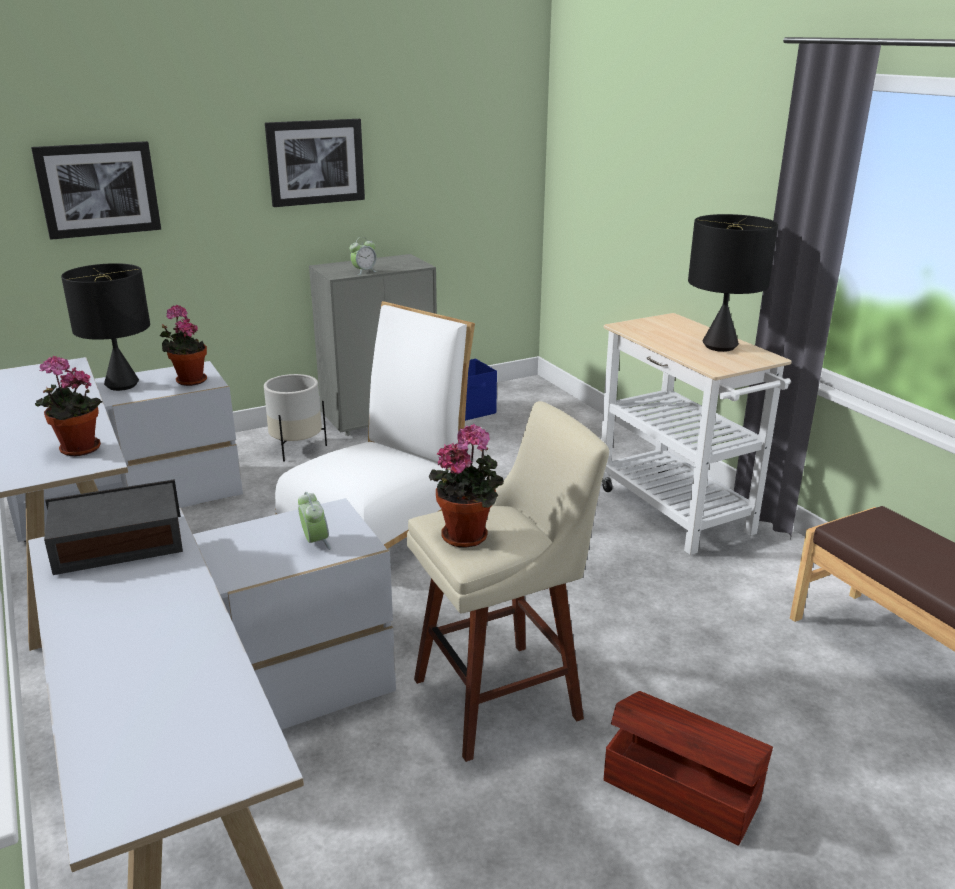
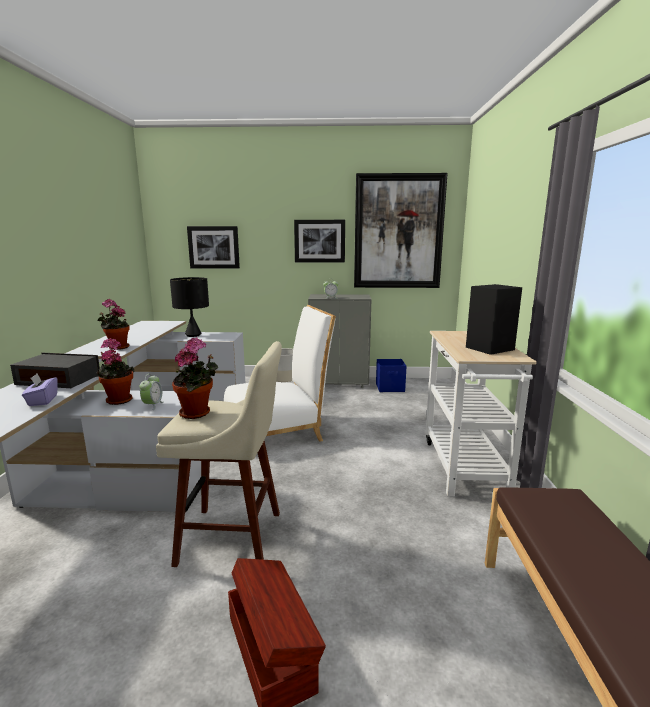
camera: 30 degrees right, 10 degrees down
(178, 586) = (42, 400): none -> purple tissue box
(189, 380) = (221, 337): potted plant -> potted plant (118, 400)
(449, 137) = (398, 232): none -> picture
(719, 347) = (490, 348): black table lamp -> black speaker

